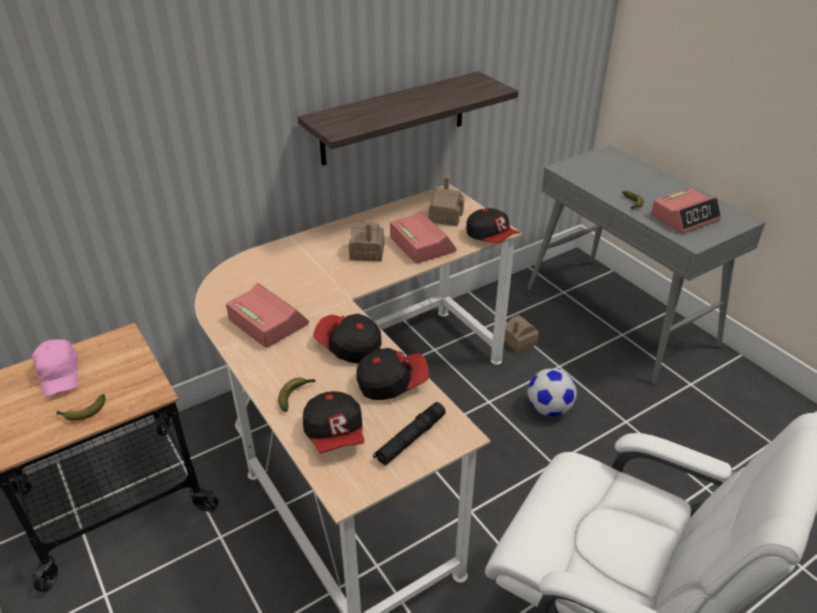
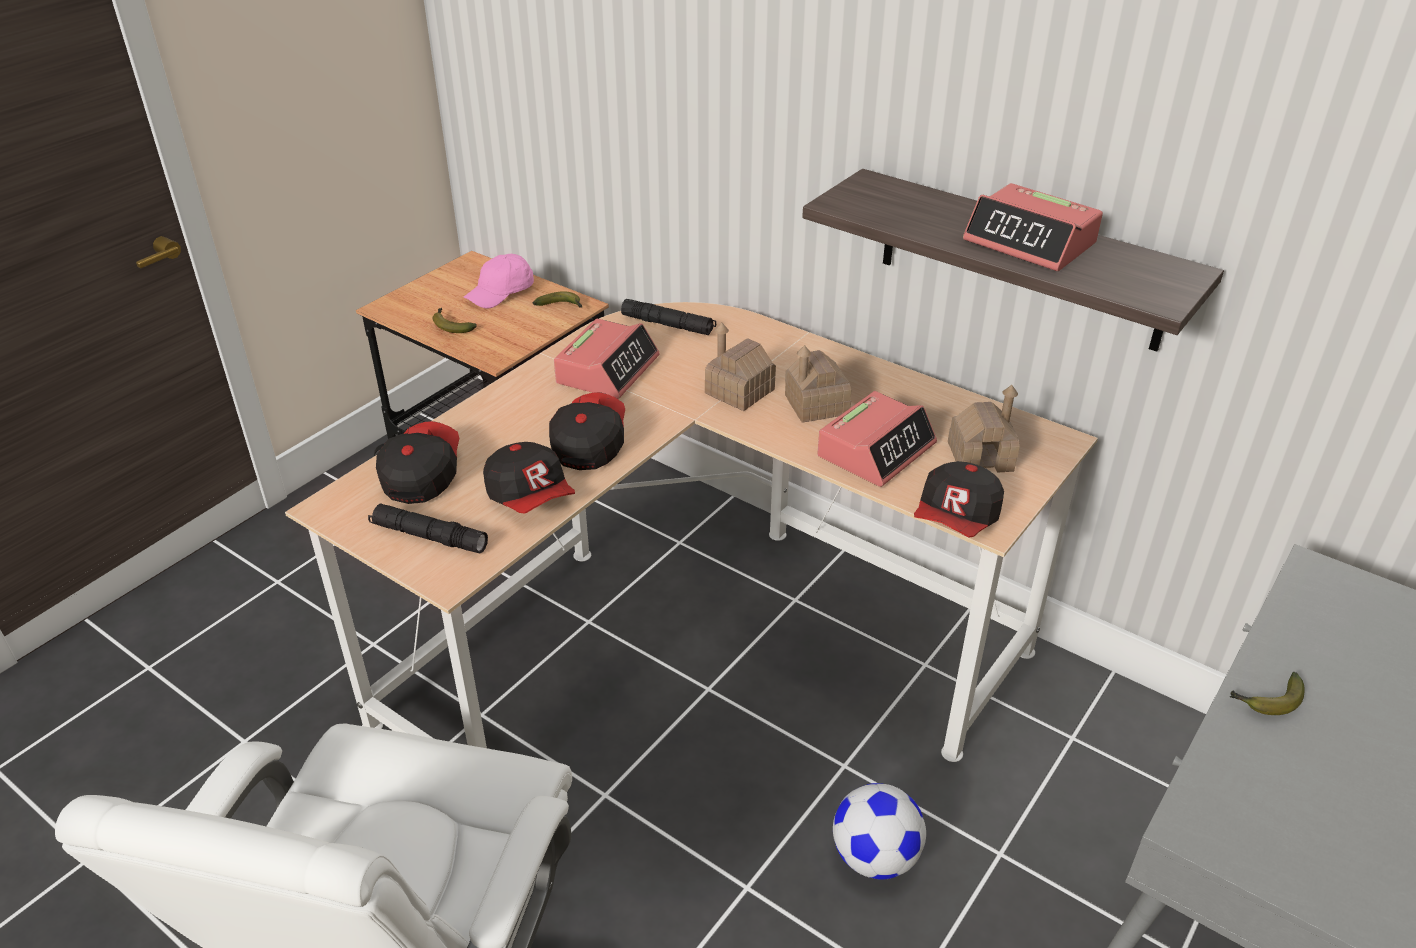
camera: 70 degrees right, 0 degrees up
(233, 285) = (668, 325): none -> black flashlight
(296, 395) = (479, 428): banana -> banana (561, 306)
(335, 434) = (421, 475): cap -> cap turned 135 degrees clockwise
(519, 341) = (1027, 776): toy house -> toy house (739, 391)
(684, 217) = (1295, 804): alarm clock -> alarm clock (1030, 242)

